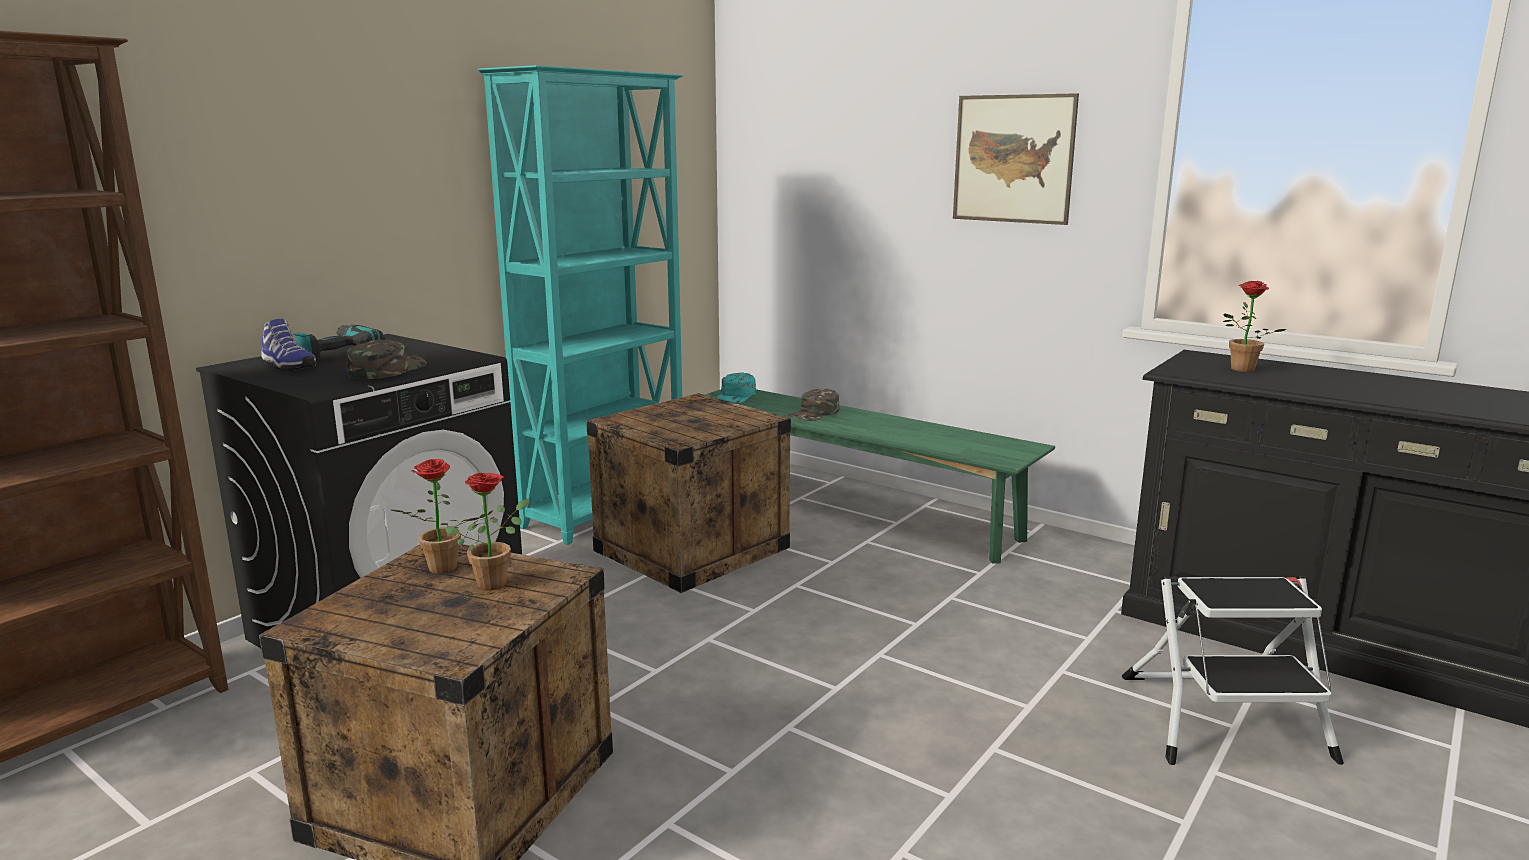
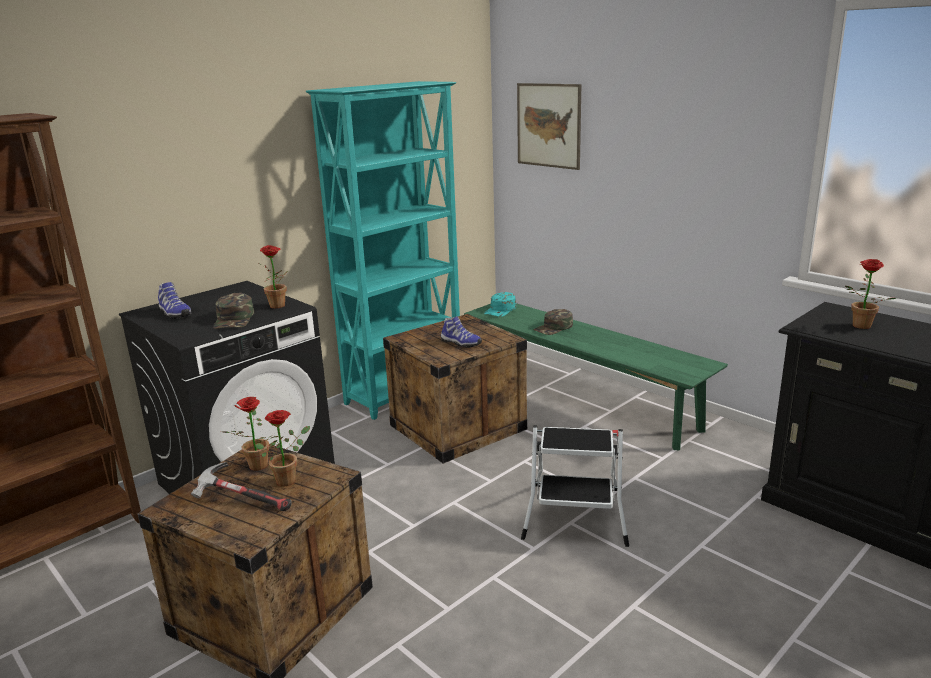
camera: 10 degrees right, 5 degrees up
(336, 353) = (208, 300): power drill -> none
(386, 370) = (234, 319): green cap -> green cap turned 150 degrees clockwise
(429, 610) = (242, 501): none -> hammer
(450, 357) = (279, 306): none -> potted plant
(700, 423) = (460, 343): none -> shoe
(1013, 159) = (704, 143): picture -> picture (548, 125)
(1221, 719) = (812, 596): step ladder -> step ladder (575, 514)

